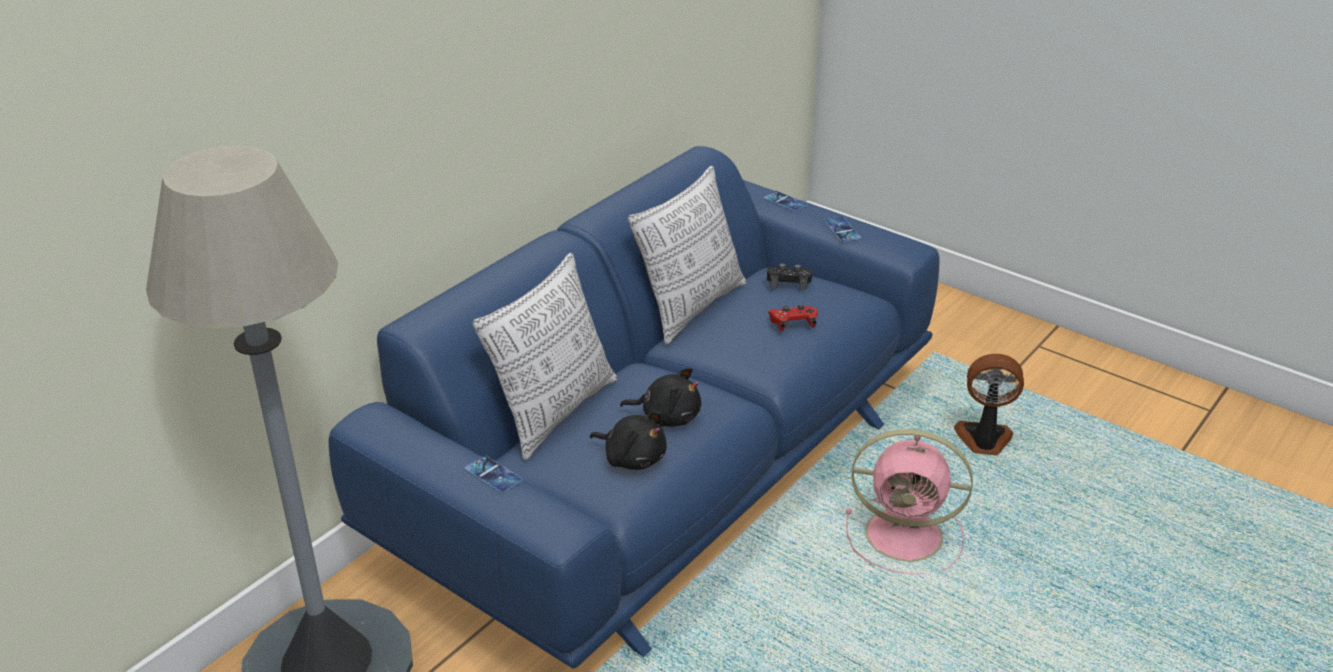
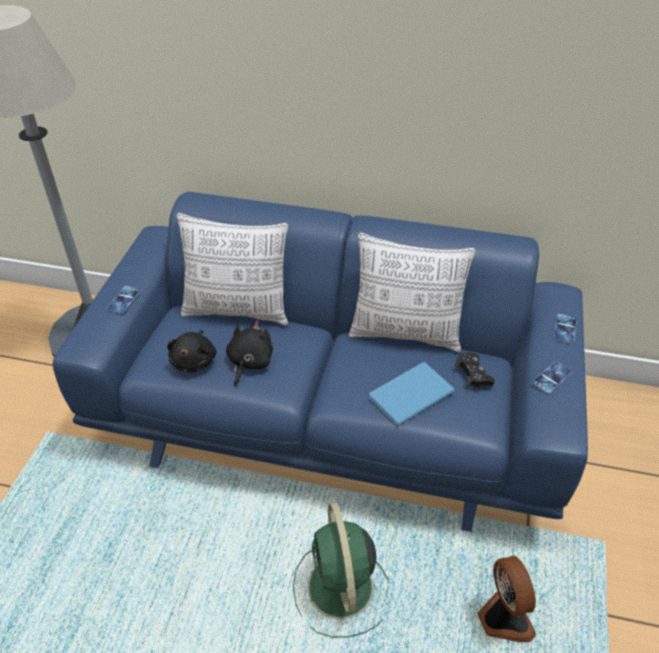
camera: 65 degrees right, 10 degrees up
(667, 417) = (249, 362): black plush toy -> black plush toy turned 150 degrees counterclockwise
(793, 324) = (408, 394): red game controller -> blue book
(907, 536) = (341, 590): pink fan -> green fan

